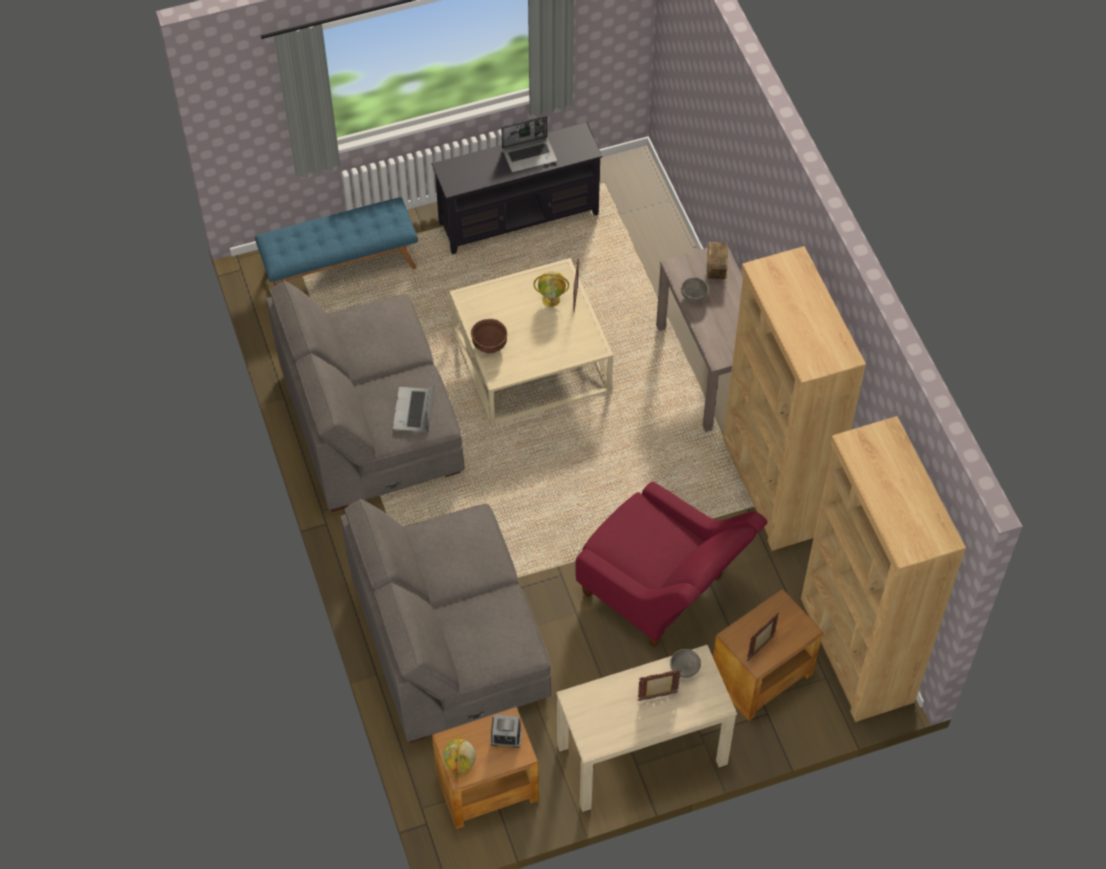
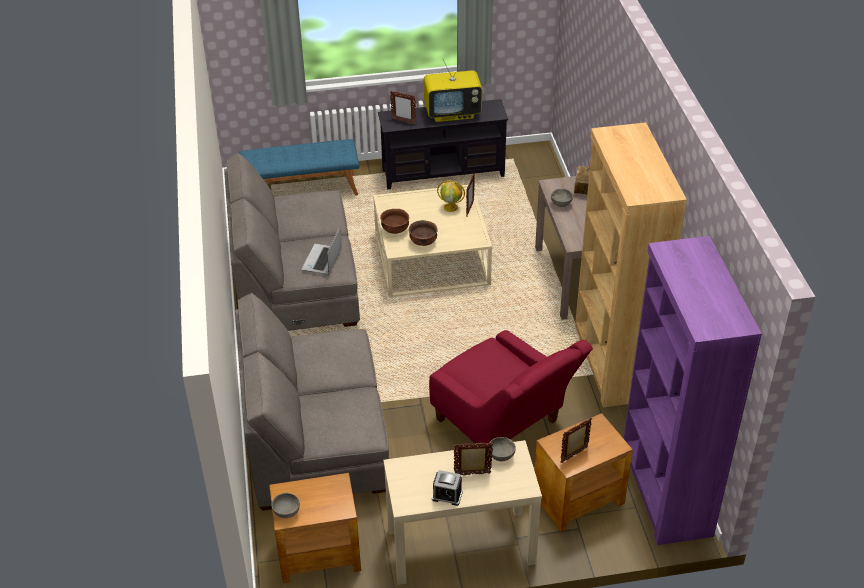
camera: 10 degrees right, 15 degrees down
(460, 767) = (287, 513): globe -> grey bowl
(469, 177) = (403, 121): none -> picture frame
(506, 736) = (333, 494): alarm clock -> alarm clock (447, 495)
(528, 359) = (423, 242): none -> brown bowl
(530, 155) = (453, 113): laptop -> television
(855, 651) = (665, 490): brown bookcase -> purple bookcase

